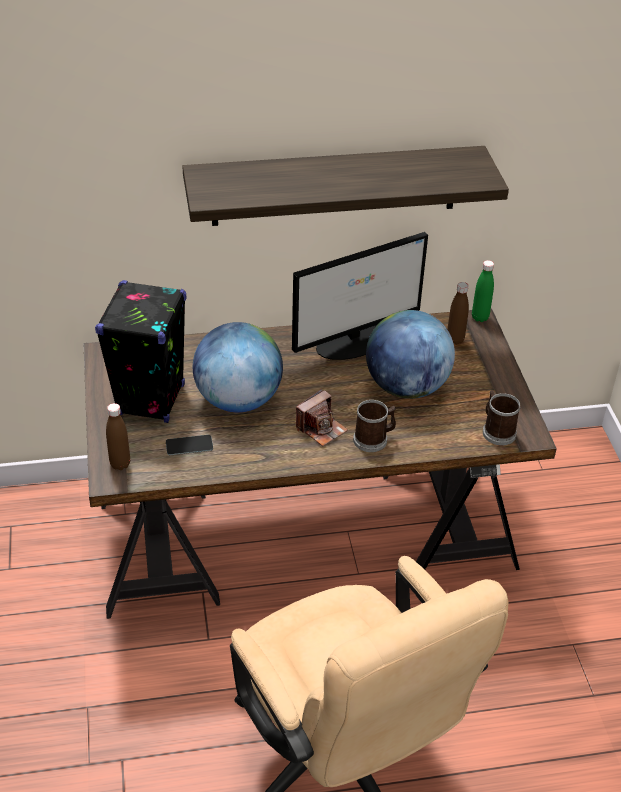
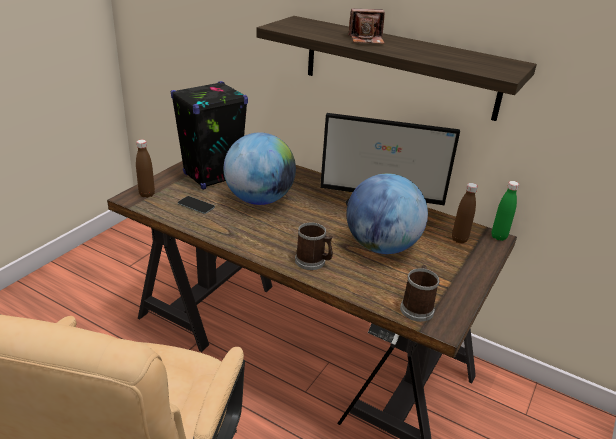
camera: 40 degrees right, 10 degrees down
(321, 428) = (287, 238): camera -> camera (366, 40)

